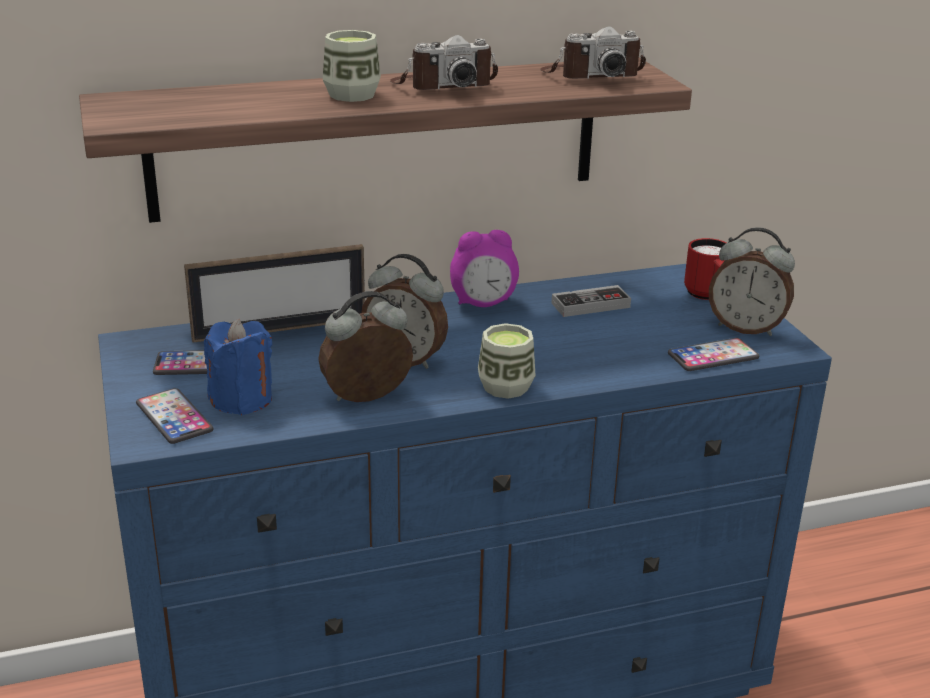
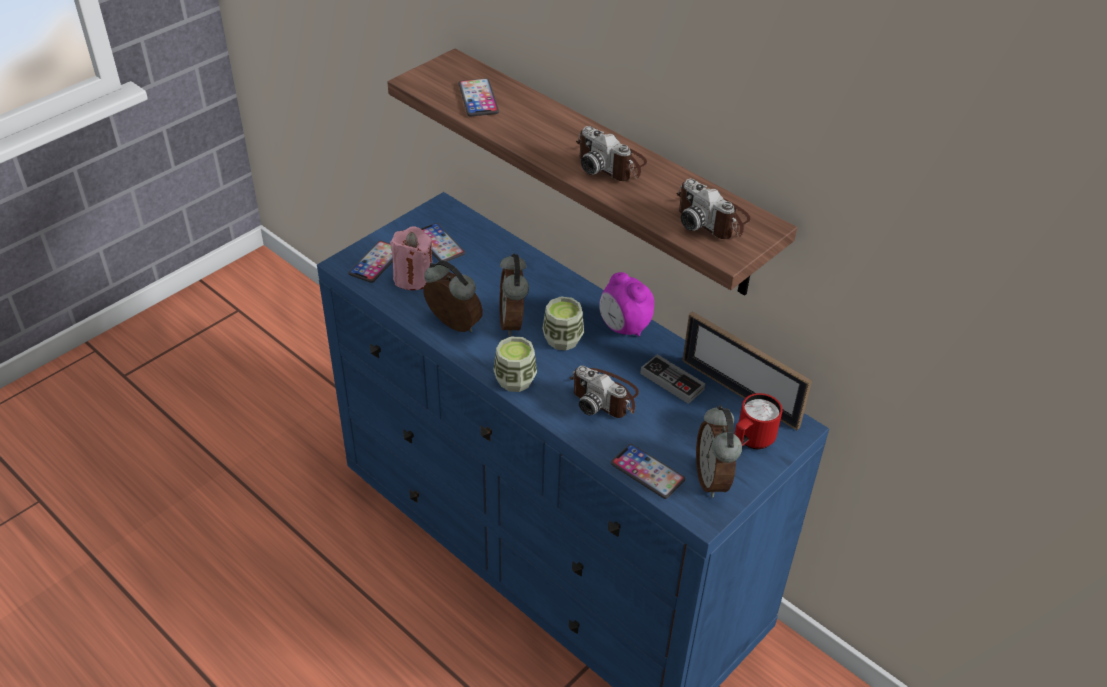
camera: 60 degrees right, 15 degrees up
(217, 105) = (478, 99): none -> phone
(241, 399) = (413, 278): blue candle -> pink candle
(280, 329) = (507, 254): picture frame -> picture frame (739, 393)
(352, 95) = (549, 136): cup -> cup (562, 339)
(580, 344) = (605, 396): none -> camera

